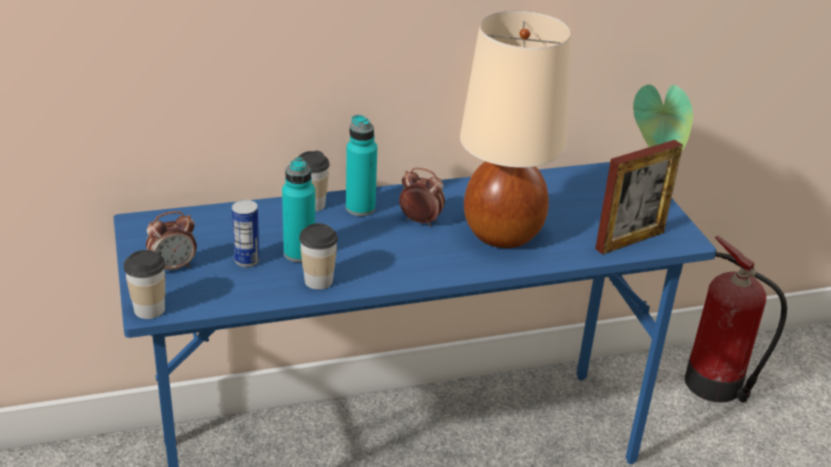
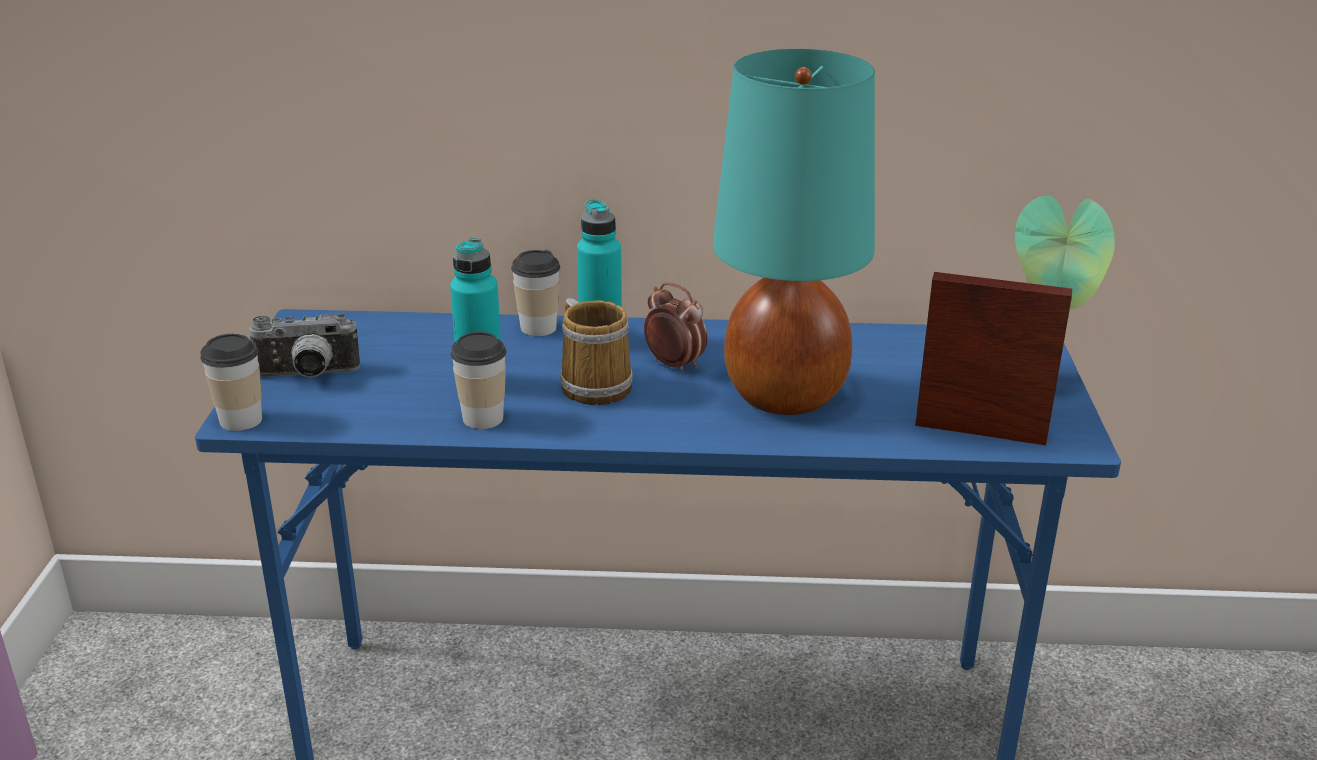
camera: 20 degrees right, 5 degrees down
(174, 267) = (307, 376): alarm clock -> camera
(247, 261) = (405, 382): can -> none
(377, 243) = (596, 384): none -> mug
(503, 233) = (786, 395): beige table lamp -> turquoise table lamp
(630, 240) = (980, 431): picture frame -> picture frame turned 150 degrees counterclockwise
(716, 385) = (1185, 716): fire extinguisher -> none

